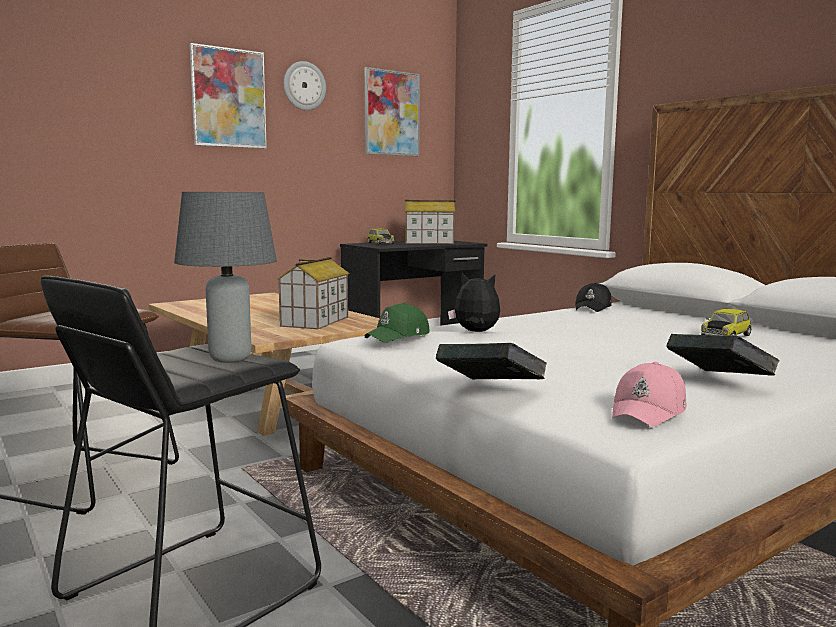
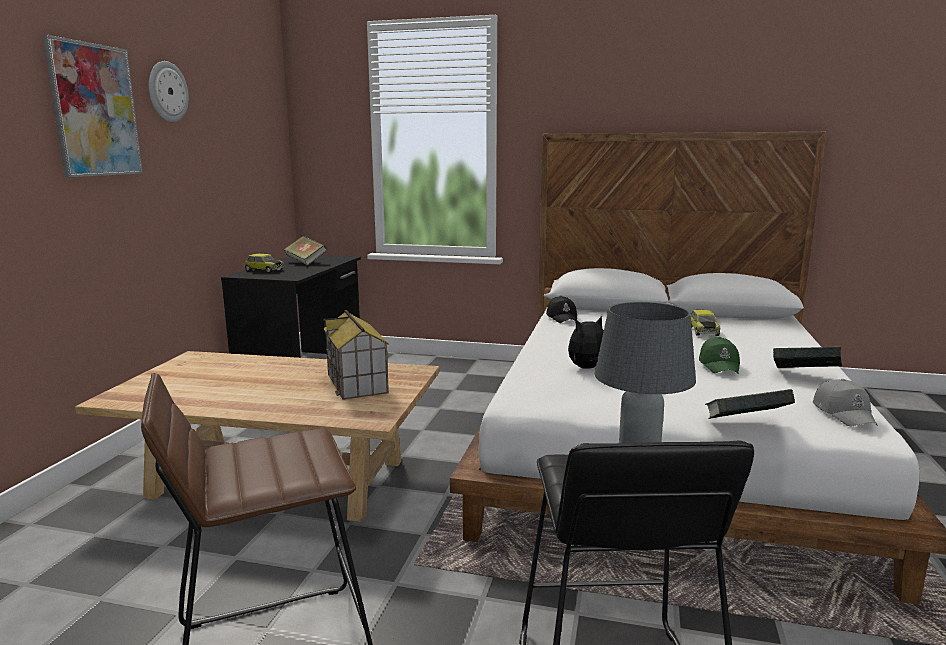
camera: 40 degrees left, 5 degrees up
(391, 113) = (243, 121): picture -> none
(398, 336) = (555, 389): green cap -> green cap (719, 365)
(428, 242) = (306, 262): toy house -> book
(649, 411) = (844, 413): pink cap -> grey cap

